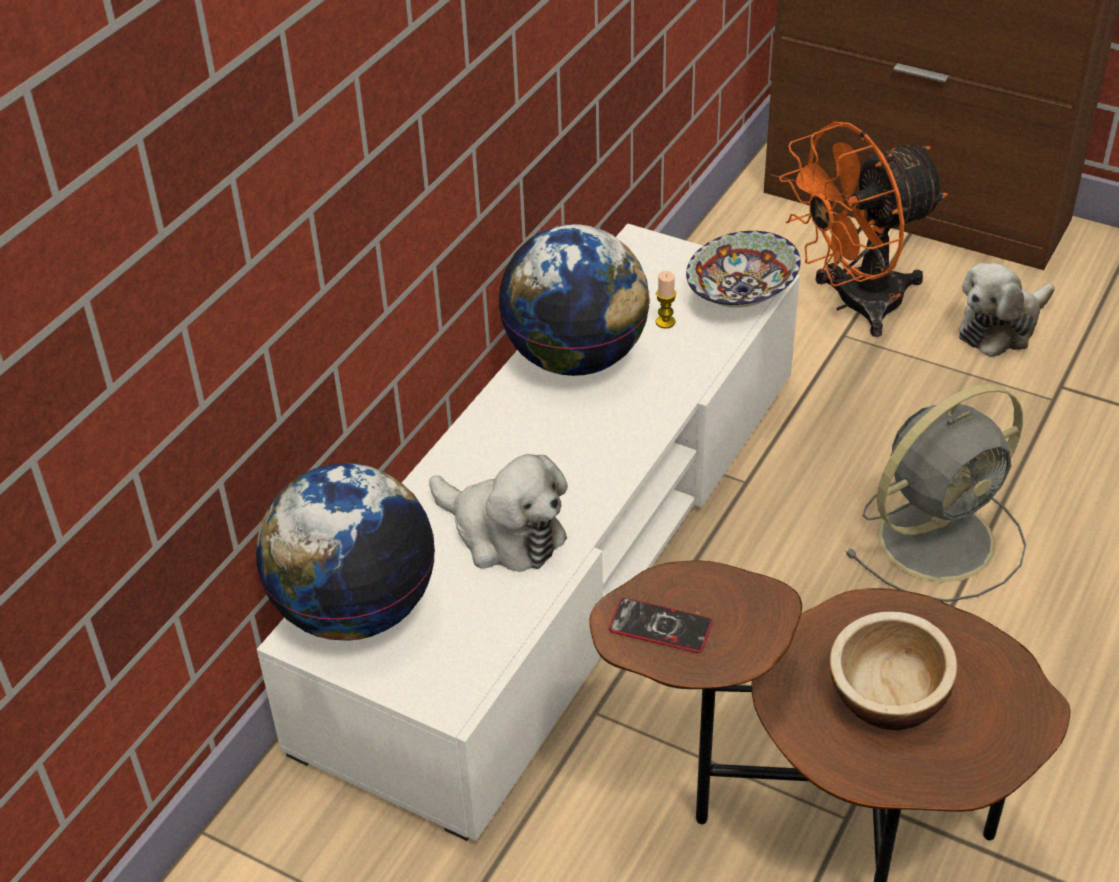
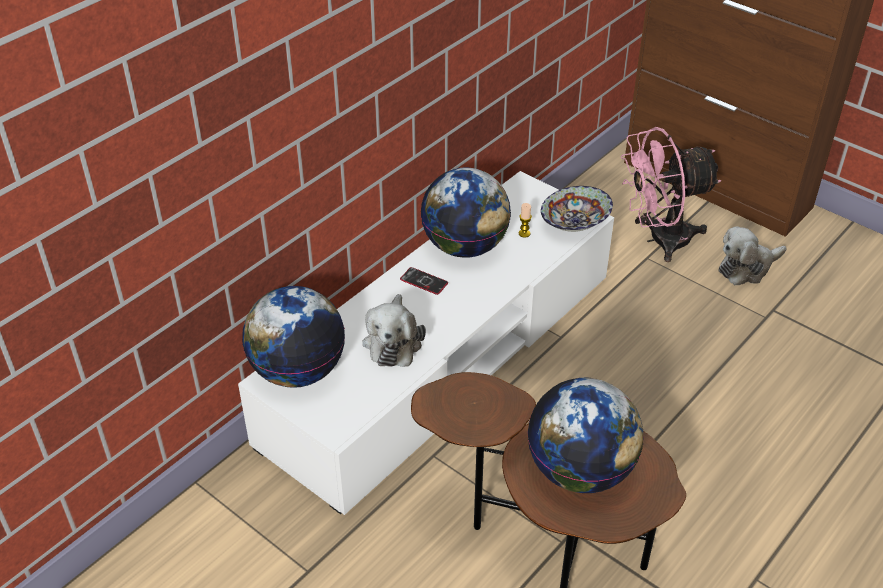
camera: 10 degrees right, 0 degrees up
(503, 532) = (393, 341): plush toy -> plush toy turned 45 degrees clockwise
(660, 627) = (450, 407): phone -> phone (424, 281)
(854, 304) = (659, 240): orange fan -> pink fan
(888, 696) = (580, 471): bowl -> globe
(940, 537) = (668, 389): grey fan -> none

